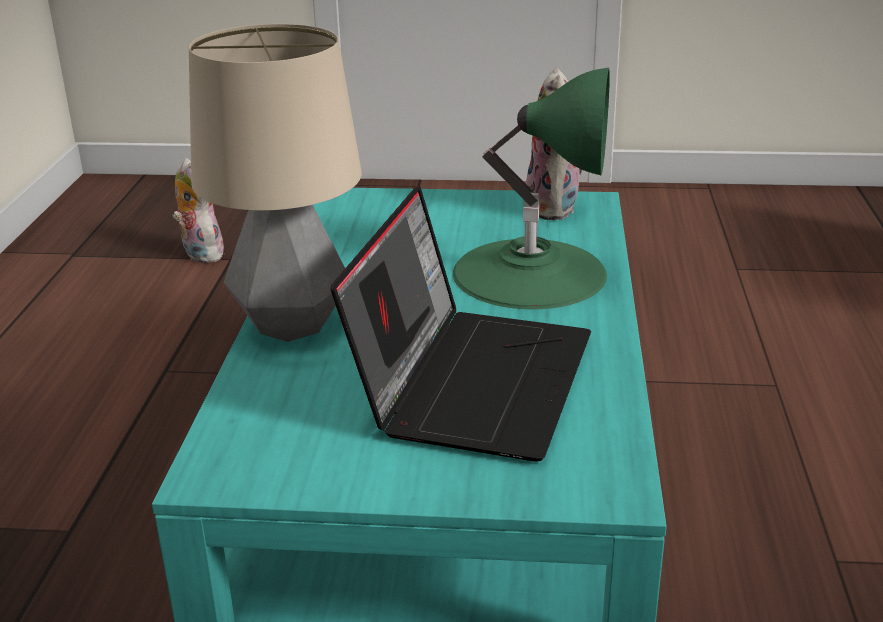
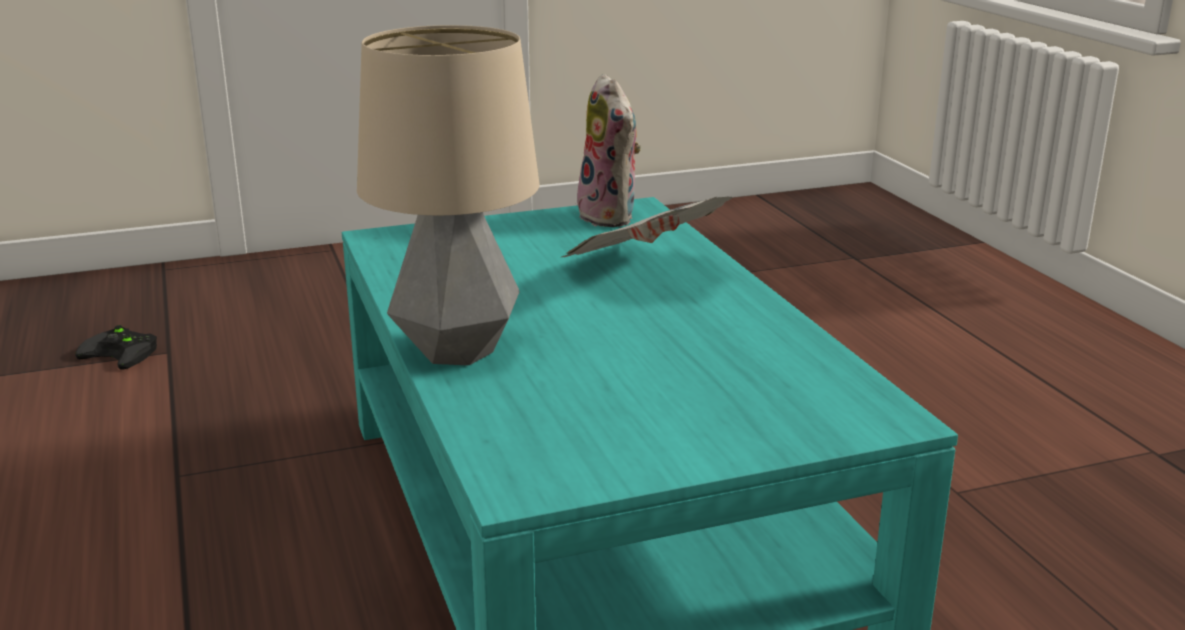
camera: 25 degrees left, 5 degrees down
(199, 253) = (124, 353): plush toy -> black game controller
(472, 379) = (683, 362): laptop -> none
(530, 272) = (643, 271): green table lamp -> newspaper

